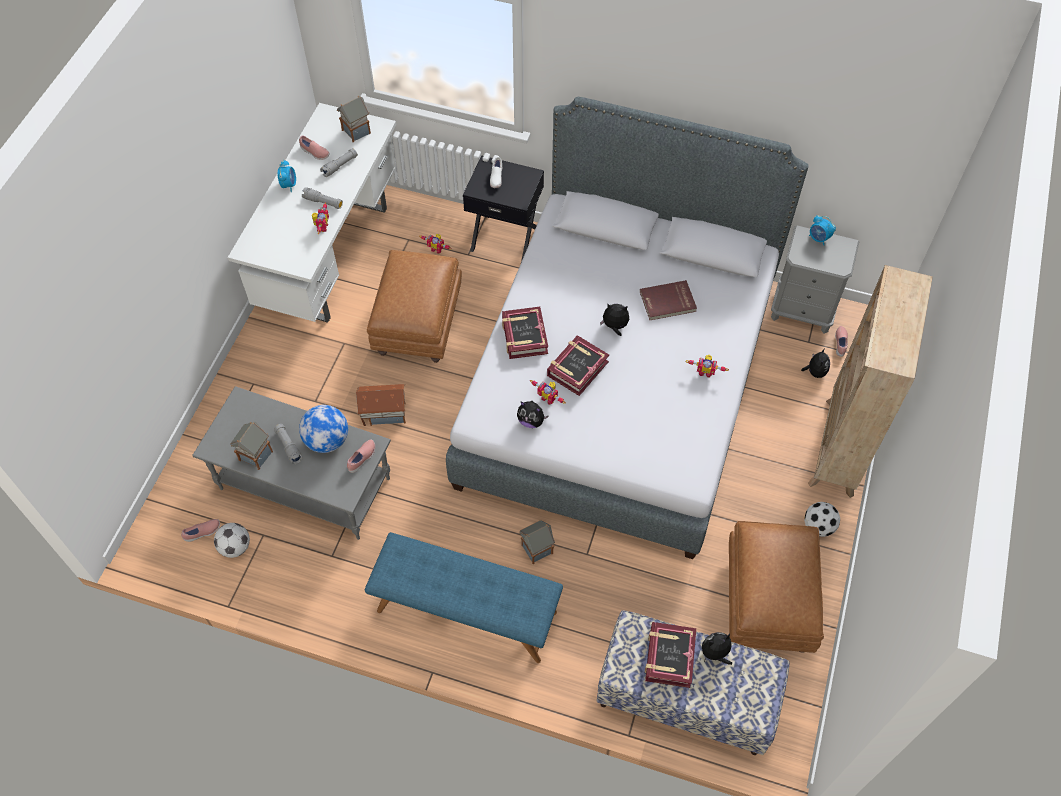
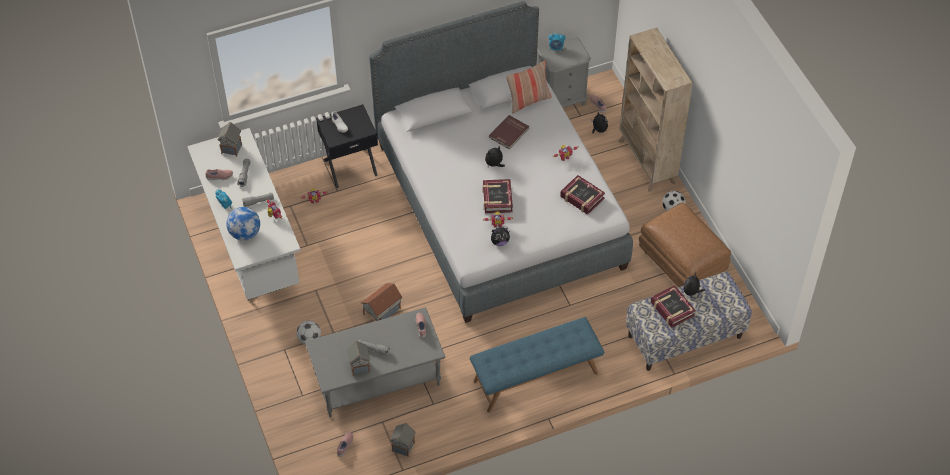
camera: 40 degrees left, 5 degrees down
(235, 547) = (373, 439): football -> football (309, 339)
(327, 440) = (391, 331): globe -> globe (245, 233)
(418, 325) = (350, 250): brown ottoman -> none
(524, 336) = (450, 201): book -> book (582, 198)
(536, 550) = (541, 321): toy house -> toy house (403, 447)
(727, 279) = (528, 101): none -> pillow

